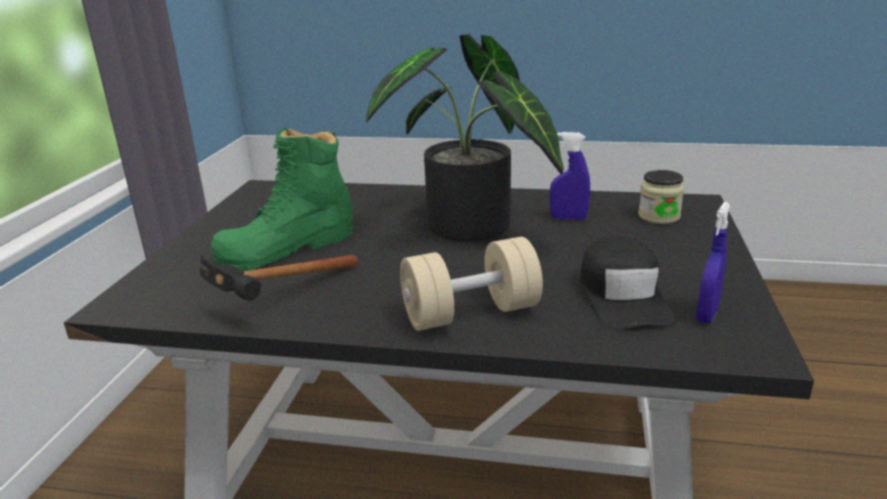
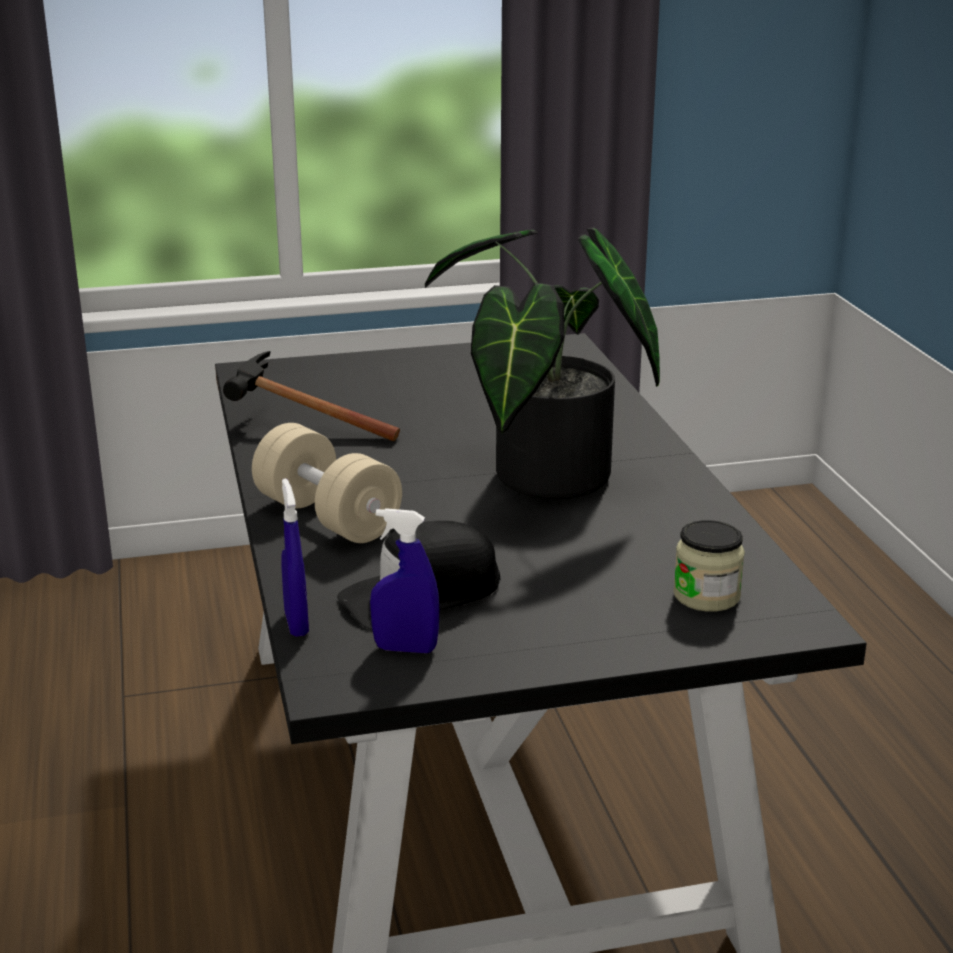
camera: 65 degrees right, 0 degrees up
(288, 248) = (414, 401): green boot -> none
(568, 218) = (636, 532): blue spray bottle -> blue spray bottle (296, 624)

